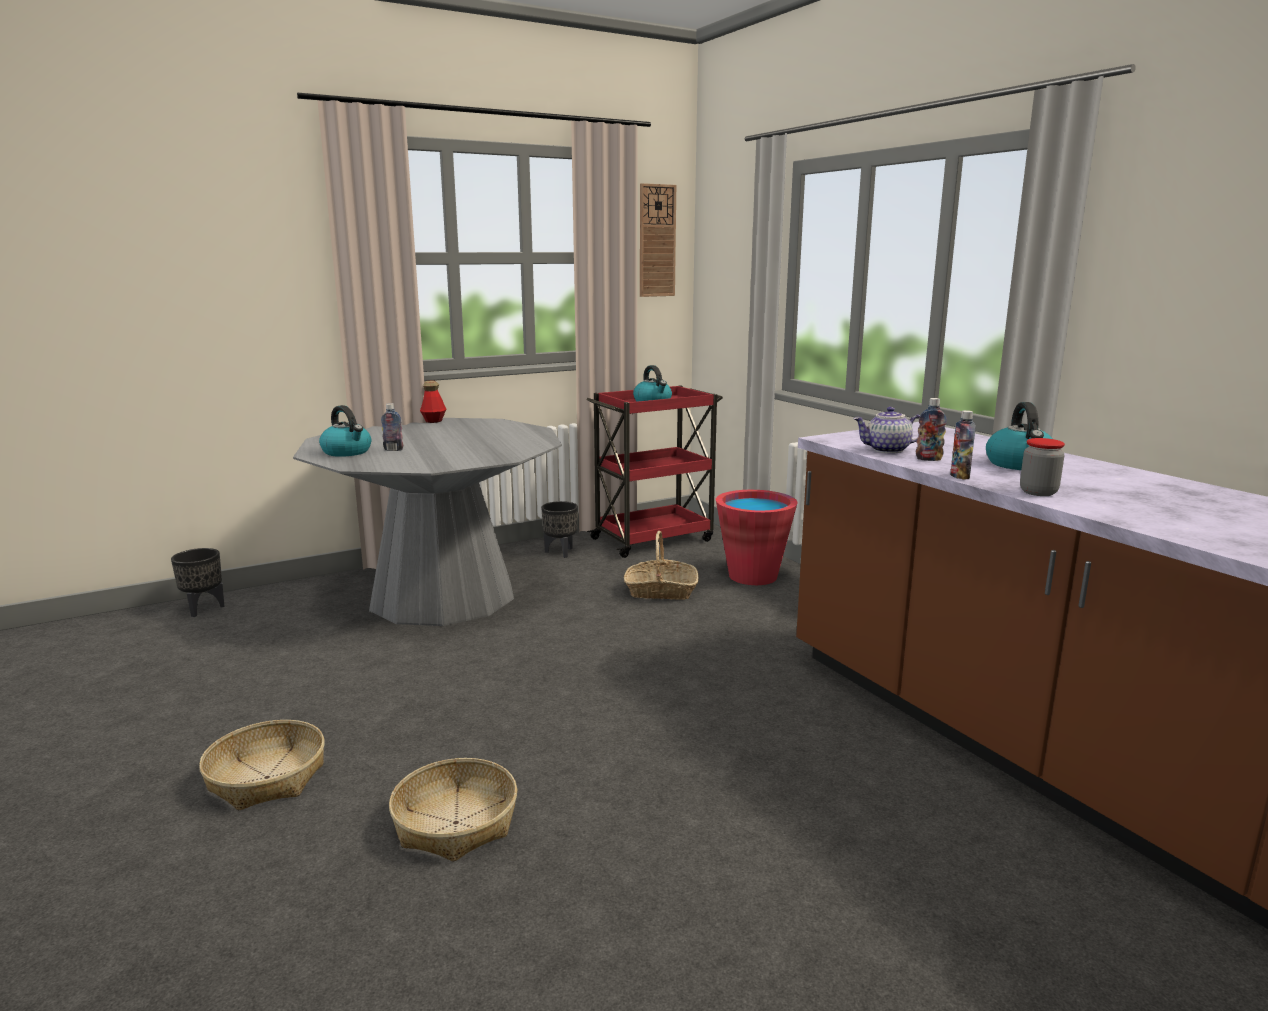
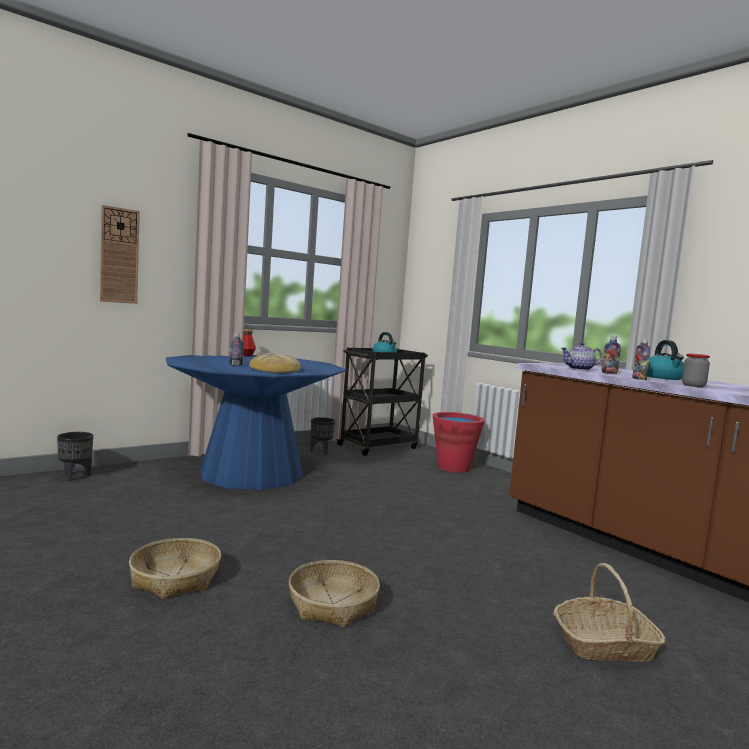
camera: 10 degrees left, 10 degrees down
(347, 452) = (204, 364): kettle -> none
(442, 596) = (251, 473): grey dining table -> blue dining table
(444, 456) = (275, 369): none -> bread
(654, 539) = (379, 446): red cart -> black cart
(657, 241) = (386, 258): wall clock -> wall clock (119, 255)
(660, 591) = (399, 474): basket -> basket (605, 644)

